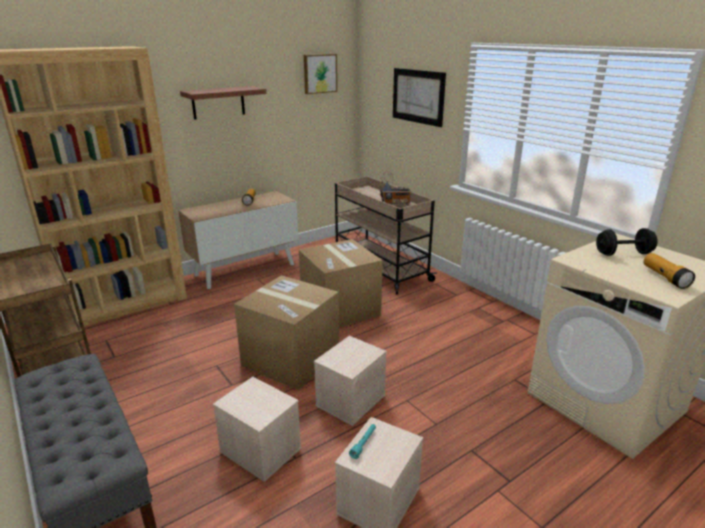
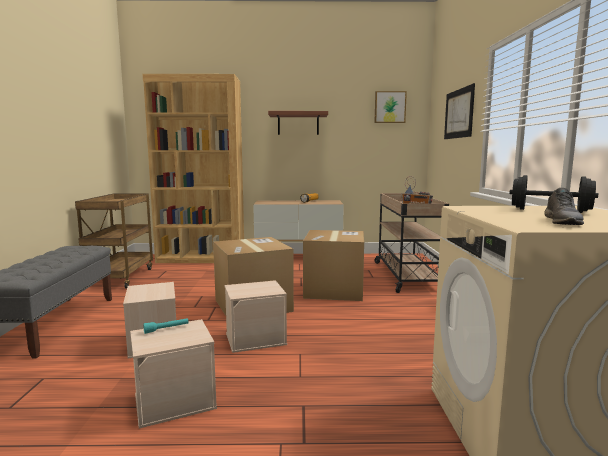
camera: 35 degrees right, 15 degrees down
(665, 278) = (563, 222): flashlight -> grey shoe

